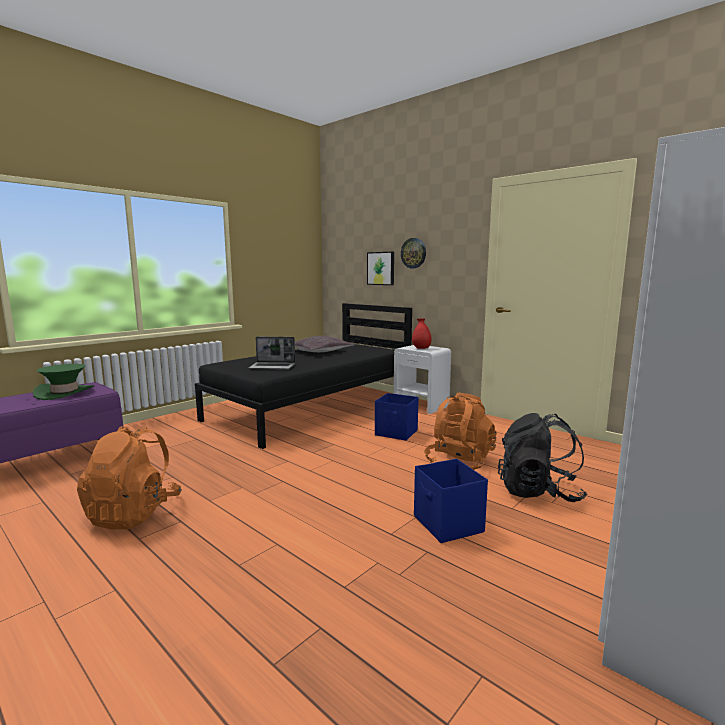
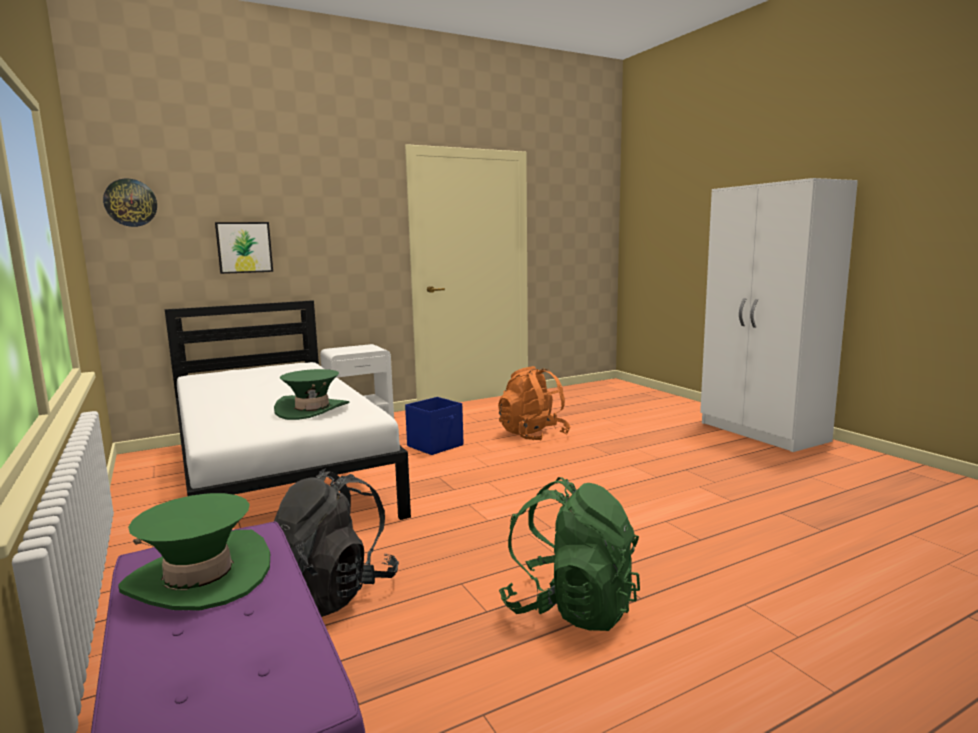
camera: 70 degrees left, 0 degrees up
(134, 513) = (570, 608): orange backpack -> green backpack
(273, 367) = (312, 410): laptop -> green hat
(313, 408) = (278, 475): black bed -> white bed
(319, 351) = (239, 387): grey pillow -> none
(413, 253) = (304, 225): wall clock -> wall clock (130, 203)
(421, 349) = (359, 350): red vase -> none
(448, 524) = (647, 457): blue storage box -> none
(538, 492) = (605, 425): black backpack -> black backpack (333, 592)

